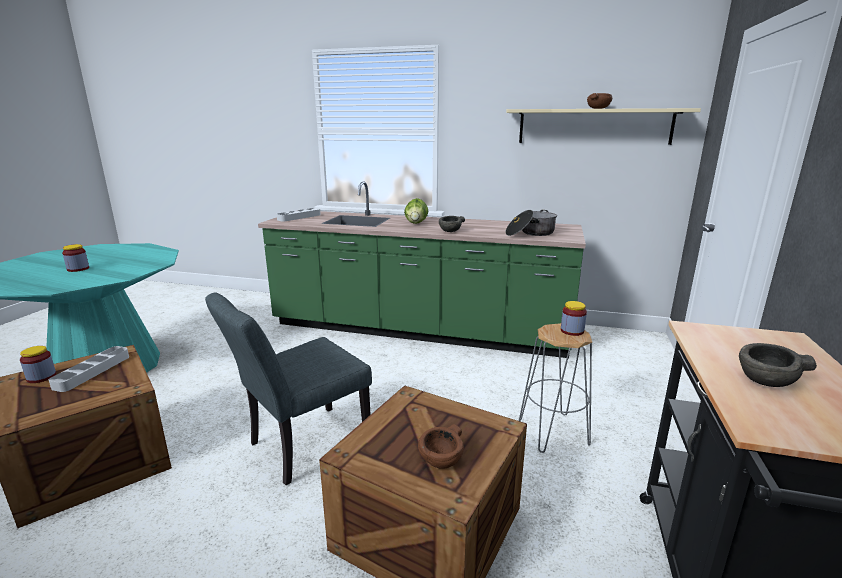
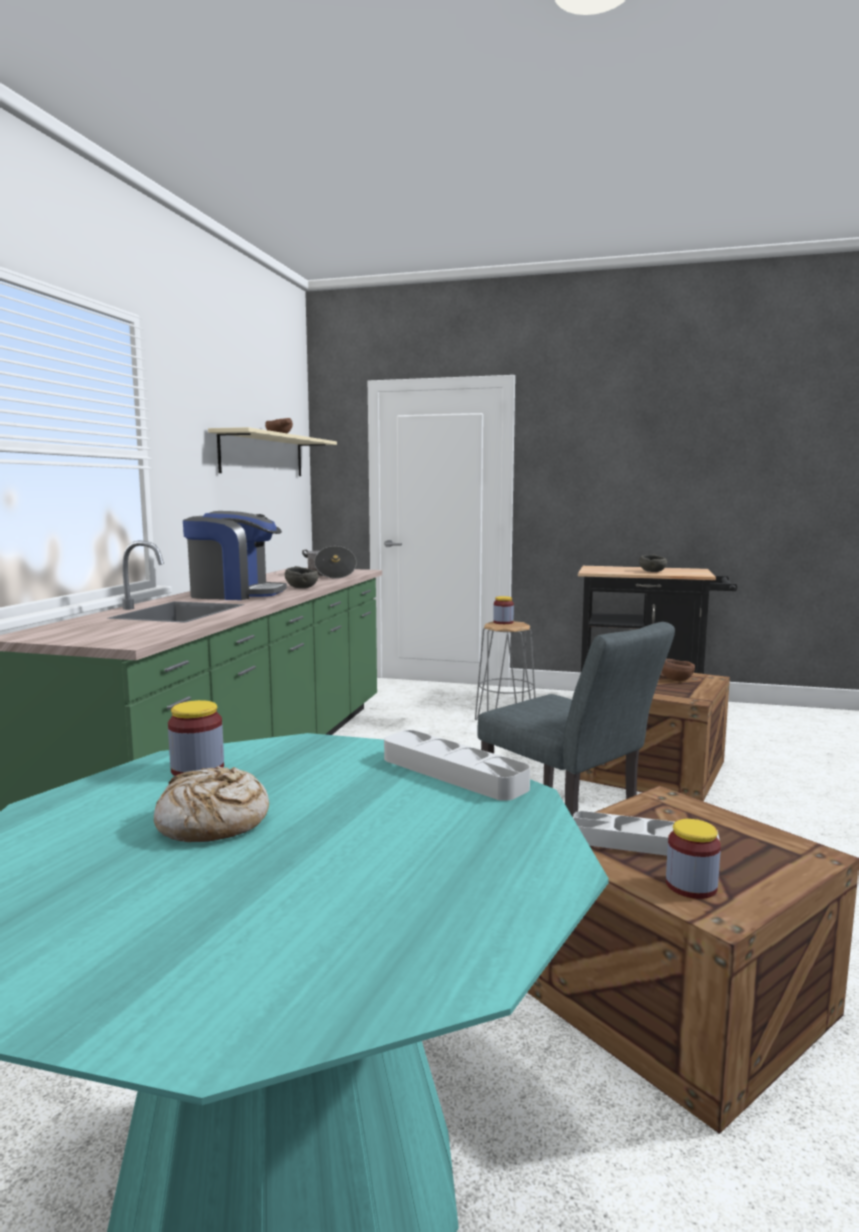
camera: 90 degrees left, 10 degrees down
(78, 269) = (333, 822): jar -> jar (197, 769)
(102, 259) = (213, 822): none -> bread
(299, 217) = (97, 633): grey tray -> grey tray (453, 772)
(416, 223) = (235, 594): lettuce -> coffee machine

